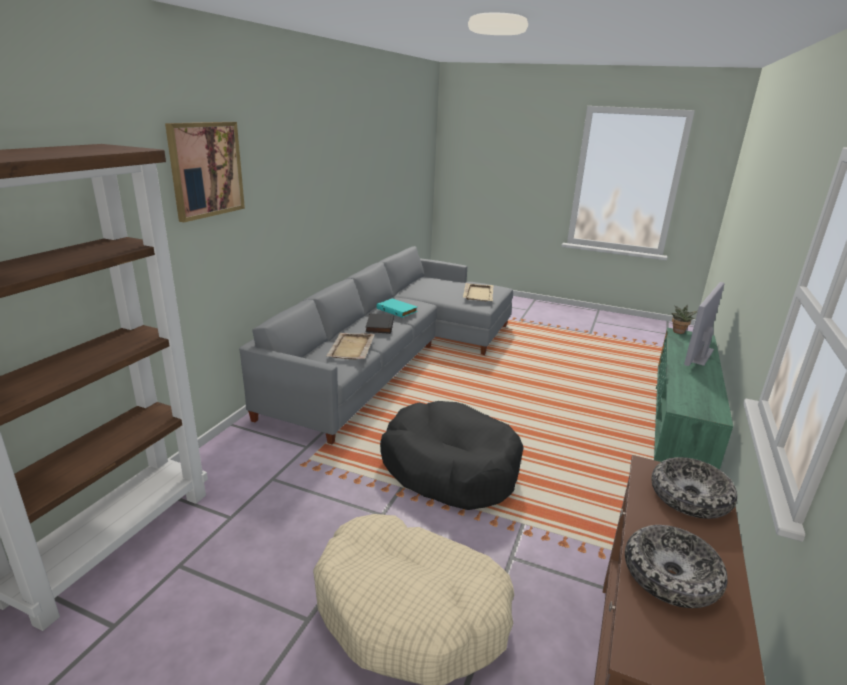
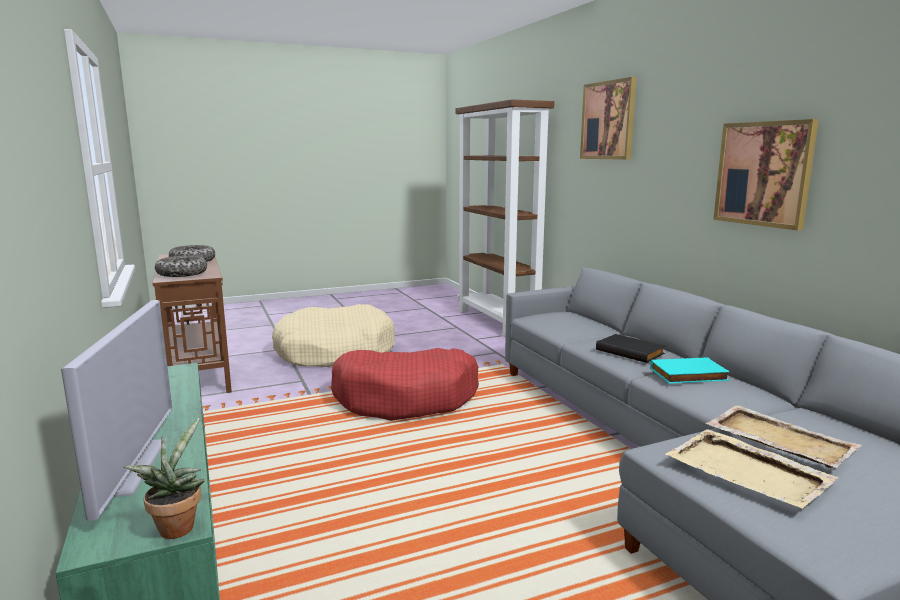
camera: 135 degrees right, 10 degrees down
(325, 196) = (763, 174): none -> picture
(351, 348) = (577, 329): beige tray -> beige tray (778, 439)
(449, 468) = (406, 398): black dog bed -> red dog bed

